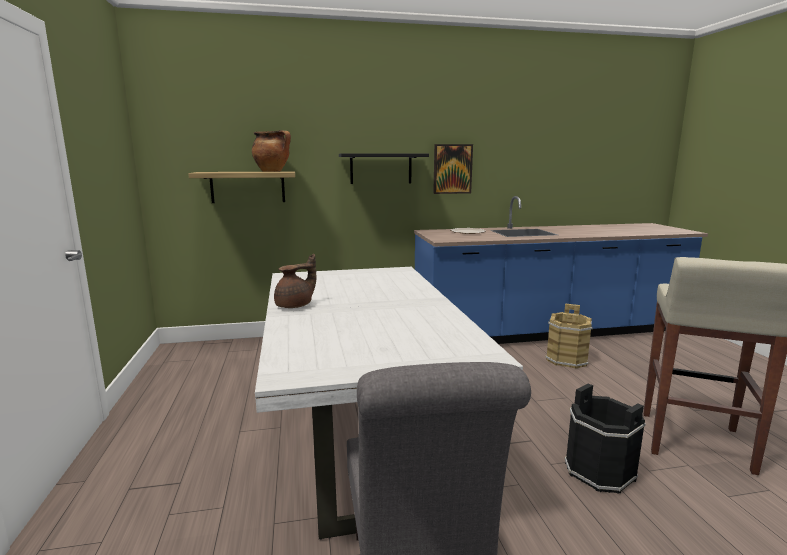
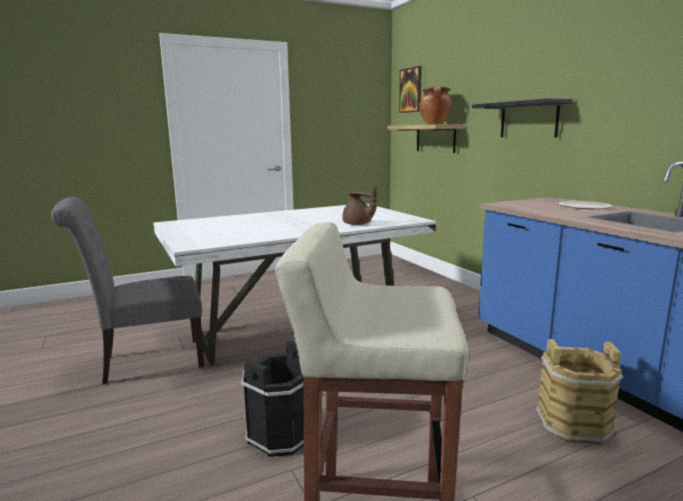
camera: 75 degrees right, 0 degrees up
(295, 305) = (285, 213): brown teapot -> brown teapot (358, 224)
(452, 169) = (610, 118): picture -> picture (411, 90)

